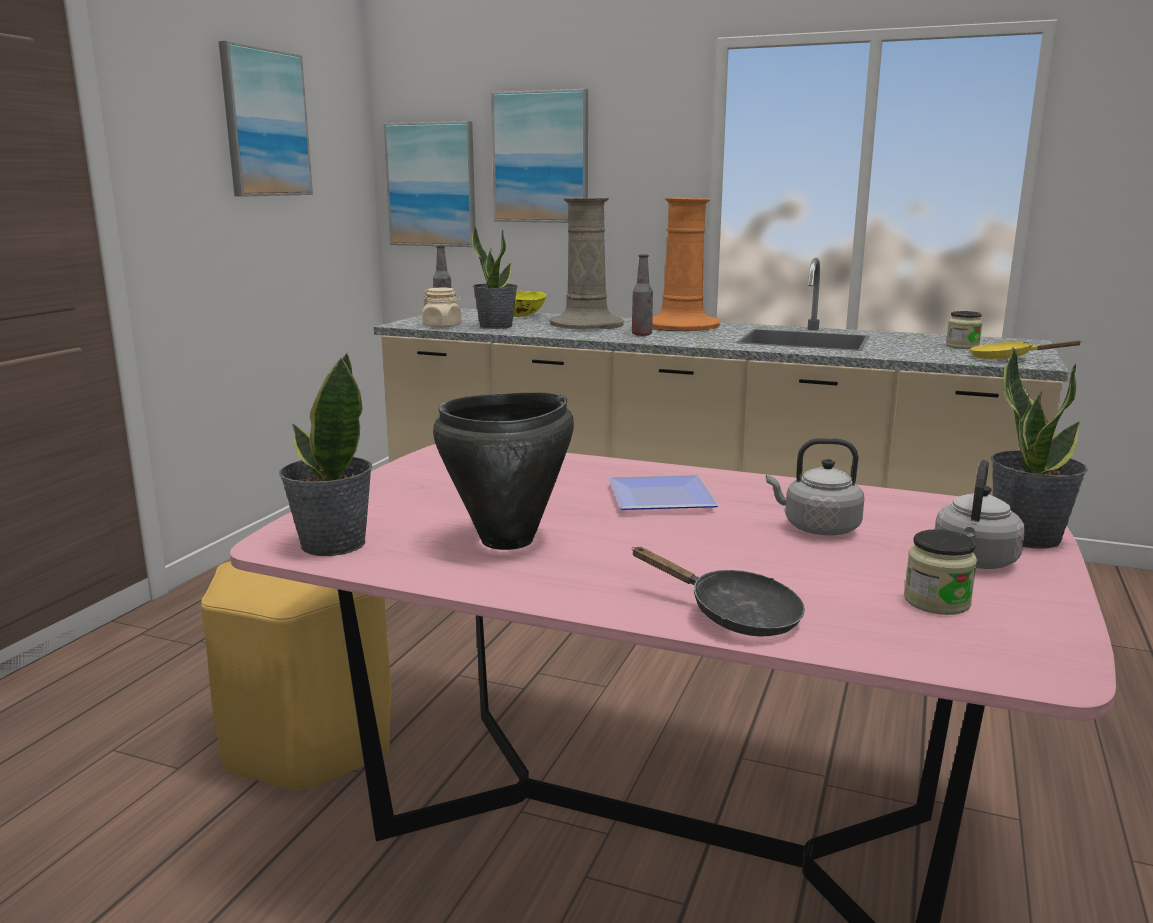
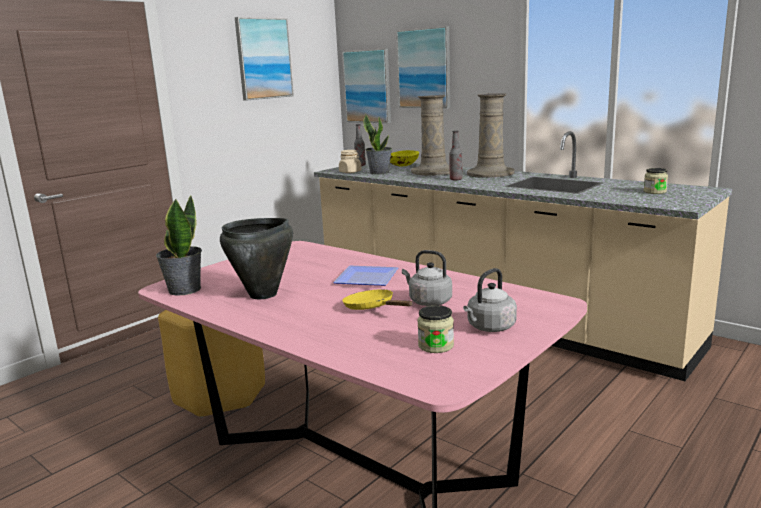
camera: 20 degrees right, 0 degrees up
(681, 325) = (490, 173): orange vase -> beige vase
(733, 615) = (322, 341): black frying pan -> none
(1007, 359) = (670, 202): yellow frying pan -> yellow frying pan (372, 308)
(1026, 536) = (545, 316): potted plant -> none

